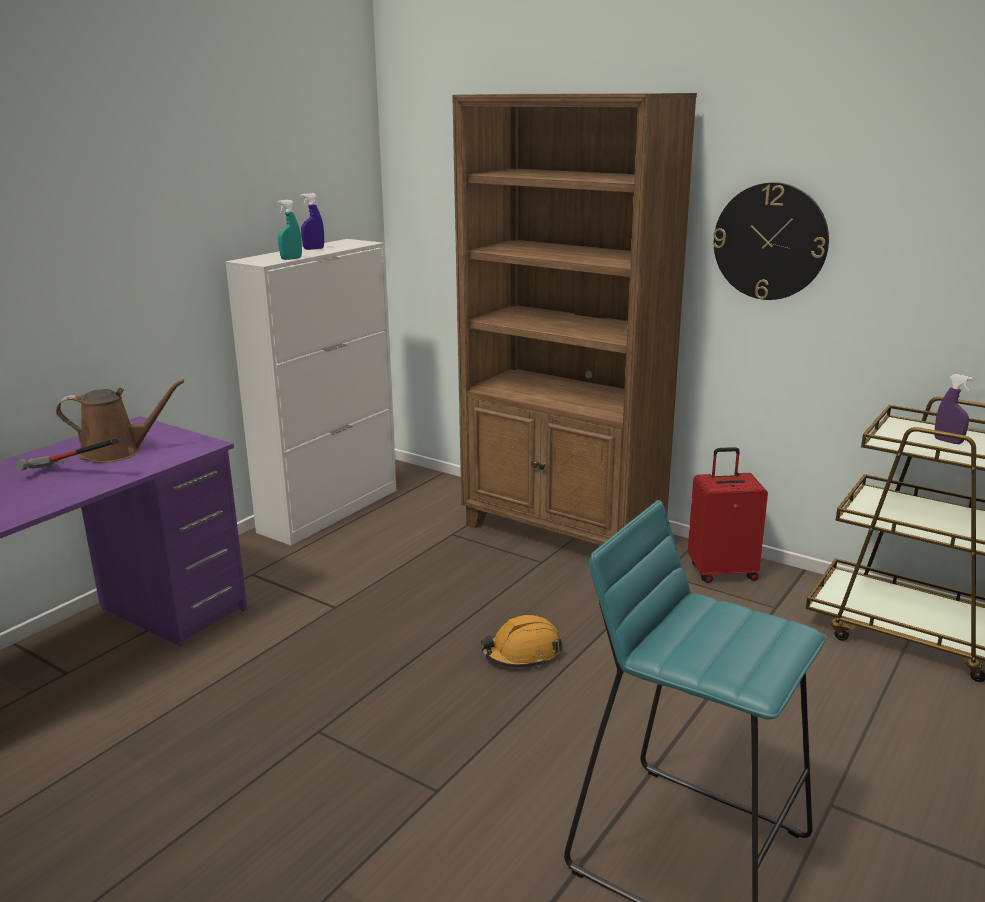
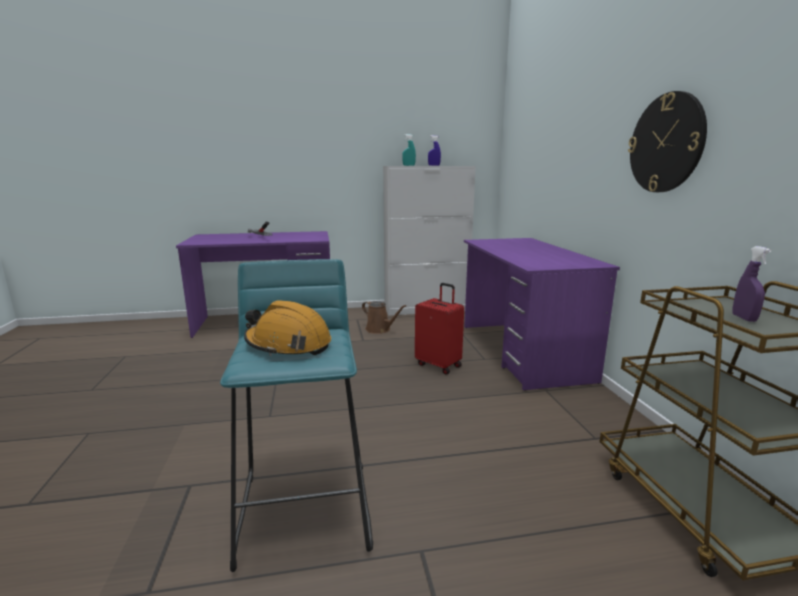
camera: 45 degrees right, 5 degrees down
(117, 452) = (291, 236): brown watering can -> brown watering can (380, 330)
(522, 653) = (401, 388): orange hard hat -> orange hard hat (288, 345)
(563, 532) = (522, 351): brown bookcase -> purple desk
(722, 572) = (590, 405): red suitcase -> red suitcase (439, 365)

